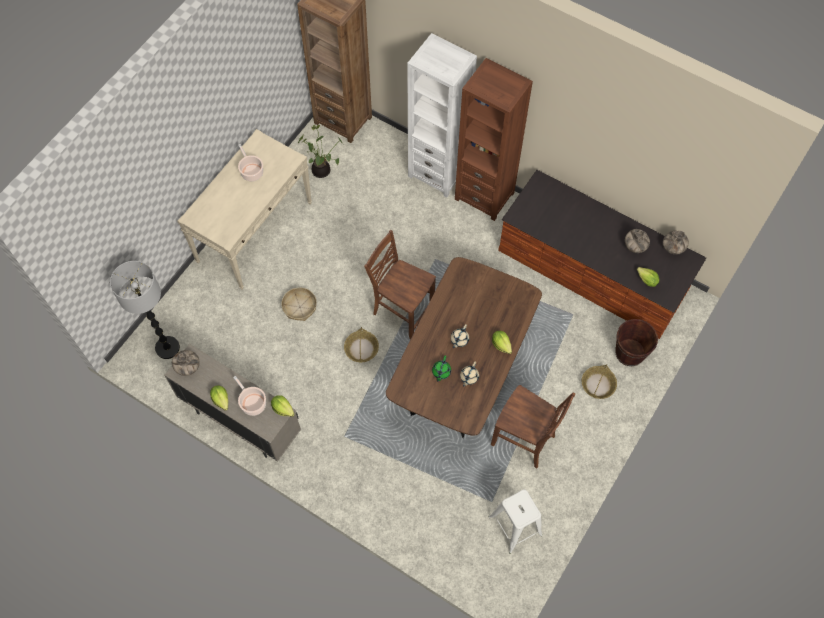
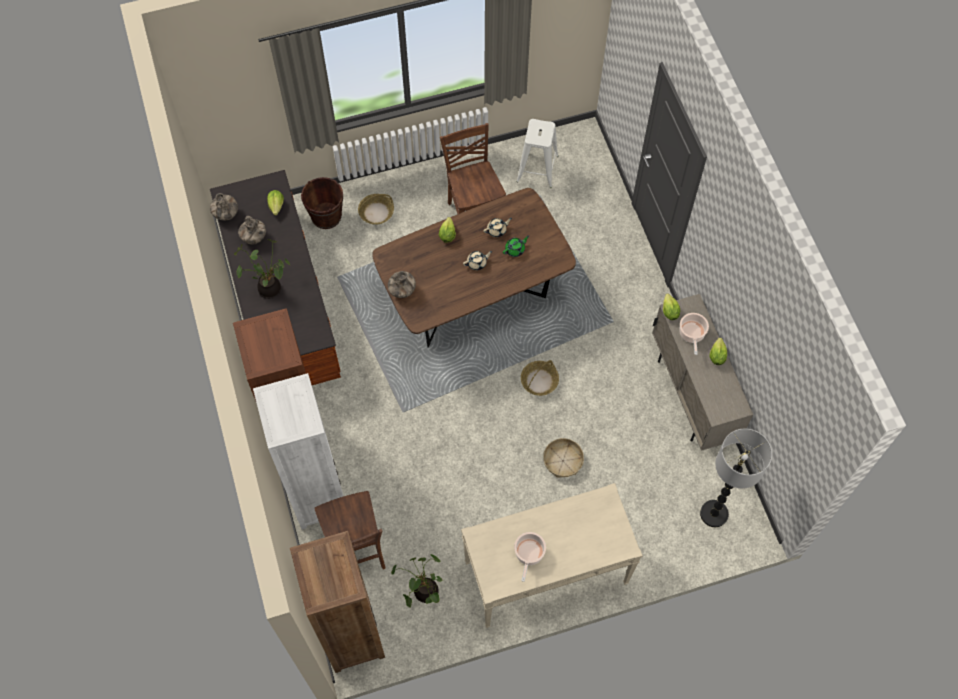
camera: 140 degrees left, 0 degrees up
(187, 368) = (728, 405): vase -> vase (402, 291)
(402, 310) = (475, 388): brown chair -> brown chair (356, 550)
(585, 222) = (269, 287): none -> potted plant

